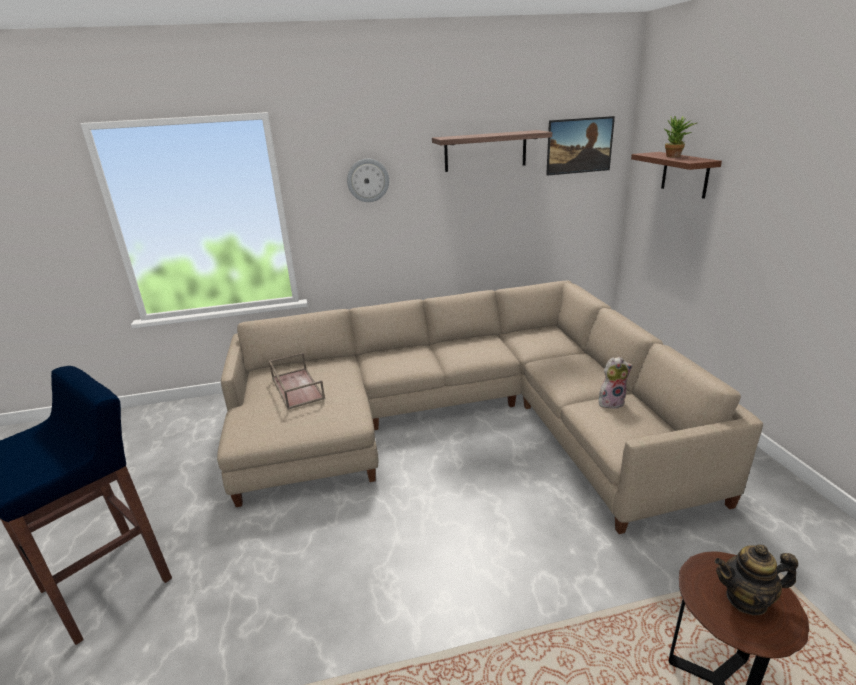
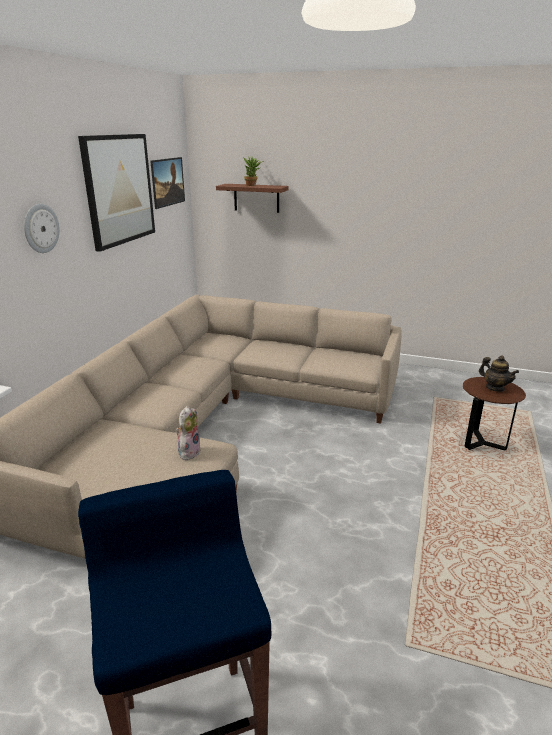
camera: 60 degrees left, 0 degrees up
(296, 387) = (119, 460): brown tray -> none
(485, 151) = (119, 190): shelf -> picture
(611, 402) = (320, 355): plush toy -> plush toy (188, 452)
(746, 599) = (495, 388): teapot -> teapot turned 75 degrees counterclockwise

